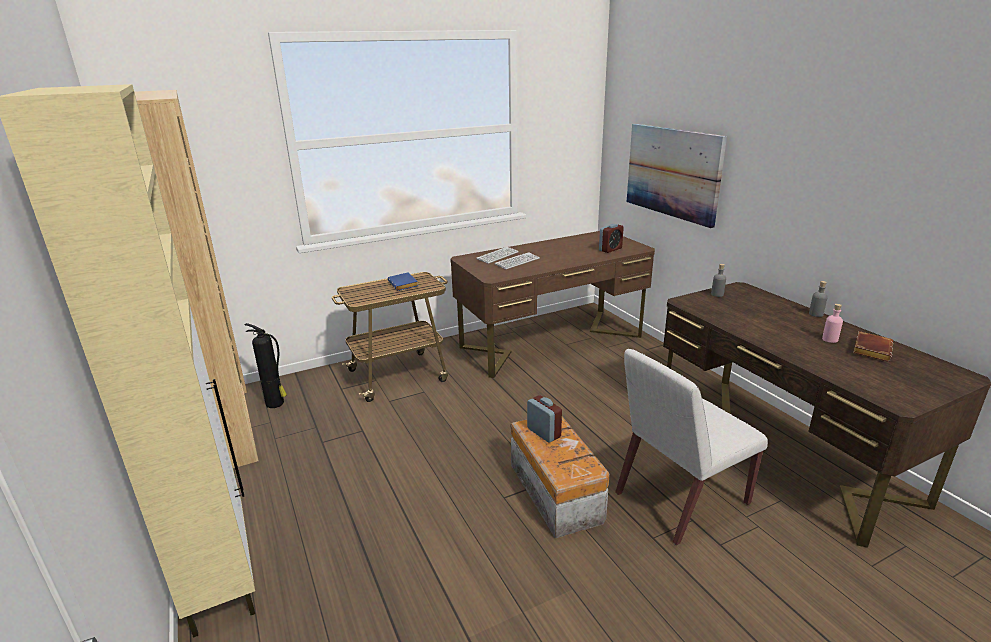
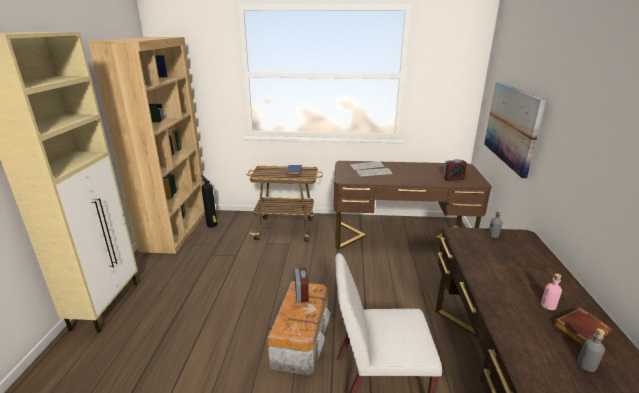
camera: 30 degrees right, 0 degrees up
(816, 314) = (567, 279): grey bottle -> grey bottle (586, 365)

